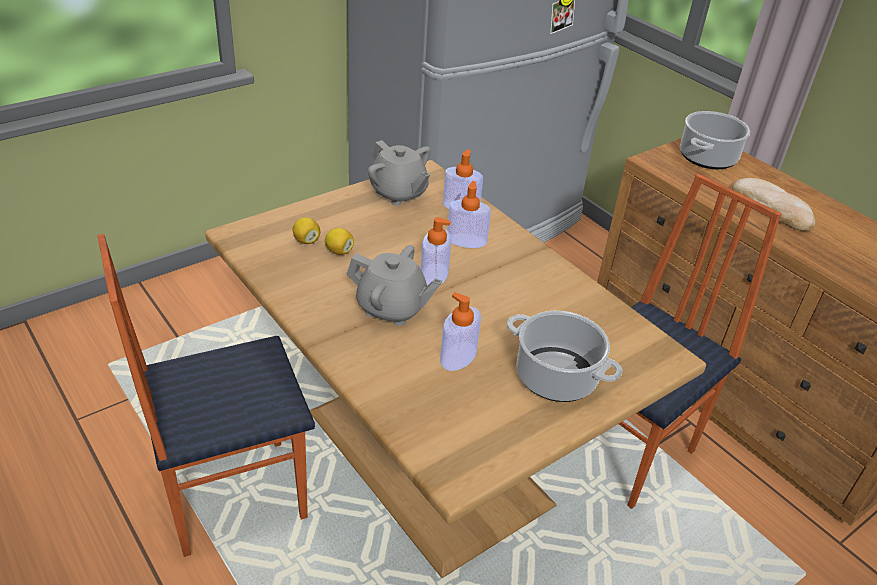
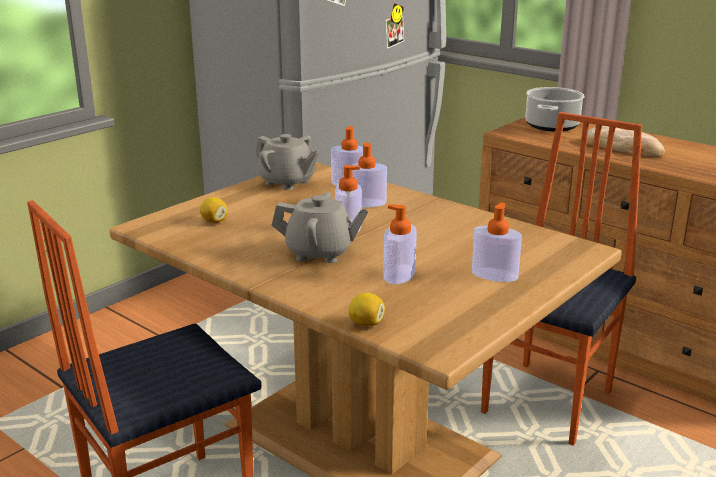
camera: 10 degrees left, 15 degrees down
(339, 251) = (250, 224): lemon -> lemon (366, 323)
(555, 377) = (494, 275): cooking pot -> soap dispenser

